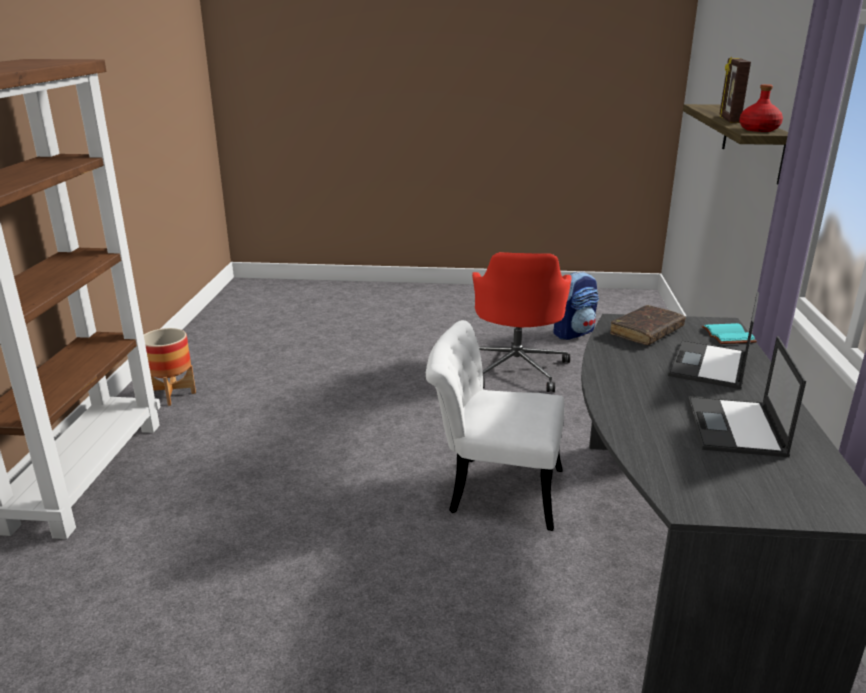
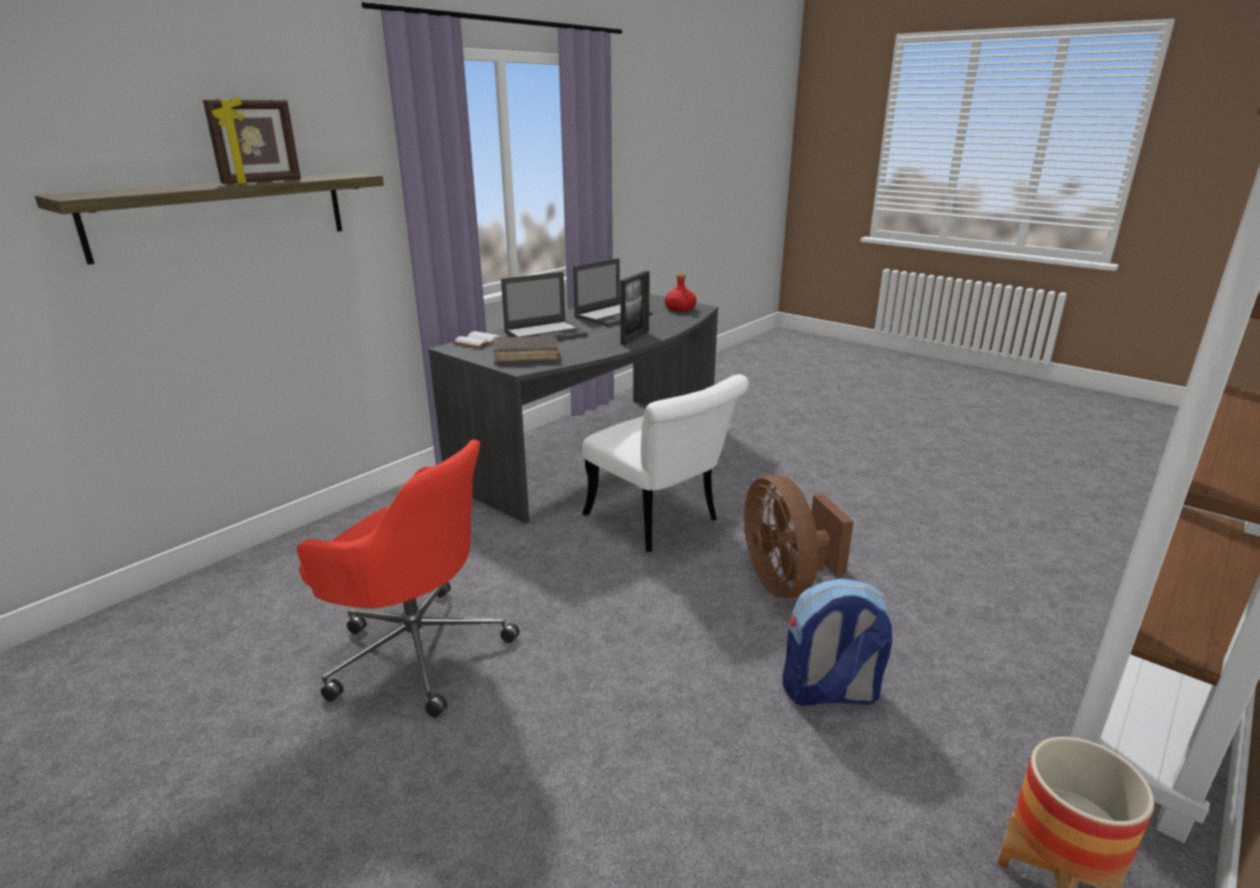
camera: 145 degrees left, 0 degrees up
(348, 476) = (786, 582): none -> brown fan
(516, 369) = (416, 649): red office chair -> red office chair turned 75 degrees clockwise
(573, 332) = (197, 689): backpack -> backpack (829, 693)
(617, 388) = (635, 338): none -> picture frame
(726, 335) = (478, 342): turquoise book -> white book
(758, 129) = (333, 176): red bottle -> red bottle (679, 309)

